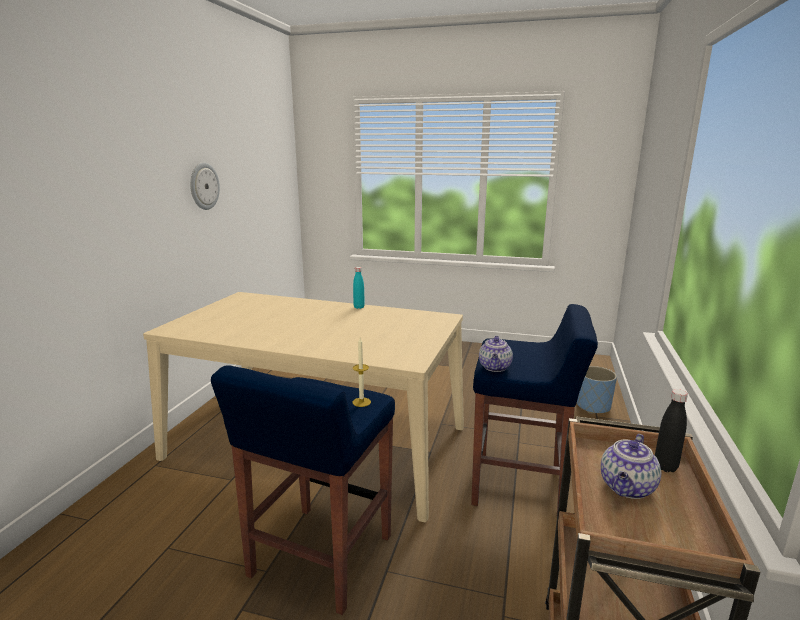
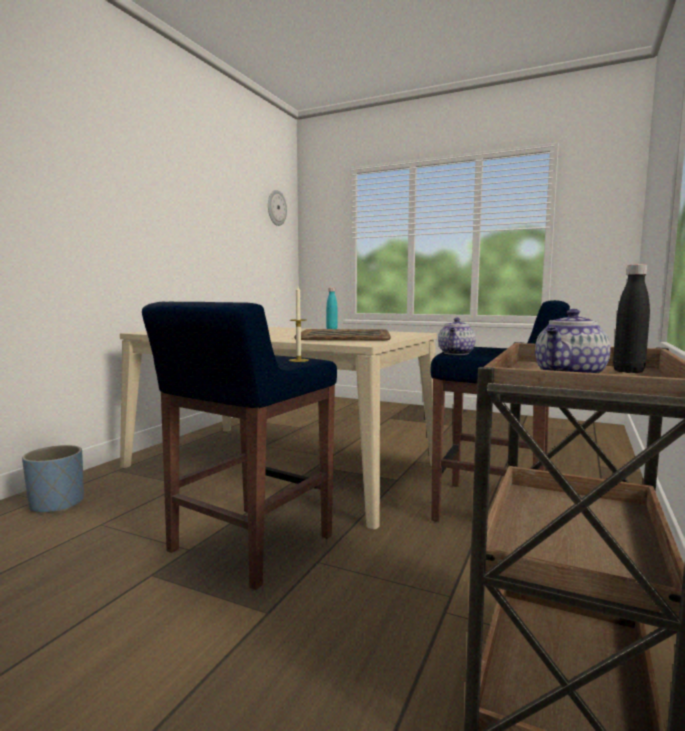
camera: 10 degrees right, 10 degrees down
(204, 186) = (200, 226): wall clock -> wall clock (276, 208)
(382, 334) = (345, 336): none -> tray
(593, 406) = (596, 459): blue planter -> blue planter (57, 504)

